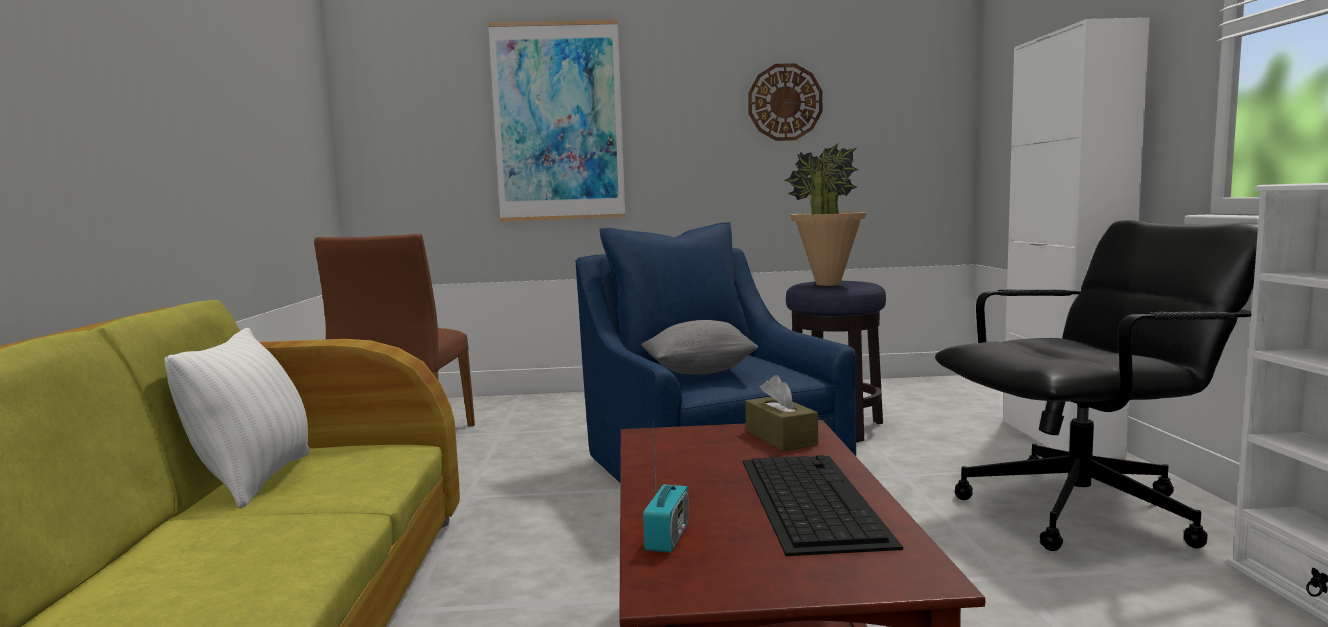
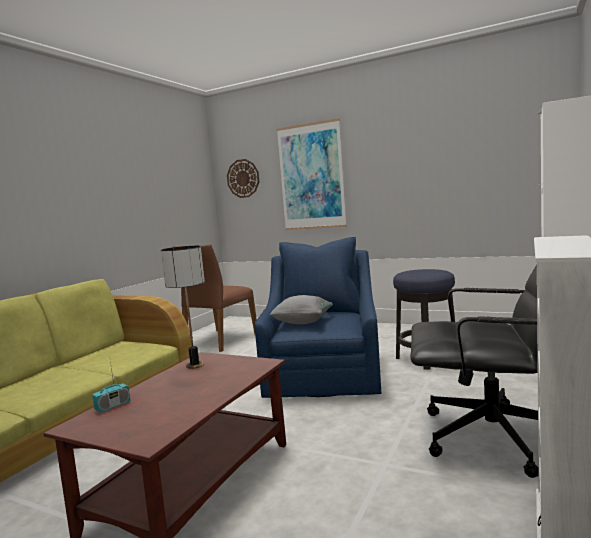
camera: 30 degrees right, 0 degrees up
(255, 480) = (99, 354): white pillow -> none
(670, 449) = (194, 365): none -> table lamp
(780, 437) = (245, 367): brown tissue box -> none
(785, 102) = (437, 154): wall clock -> wall clock (243, 178)
(809, 498) = (189, 399): keyboard -> none
(827, 284) = (415, 273): potted plant -> none

